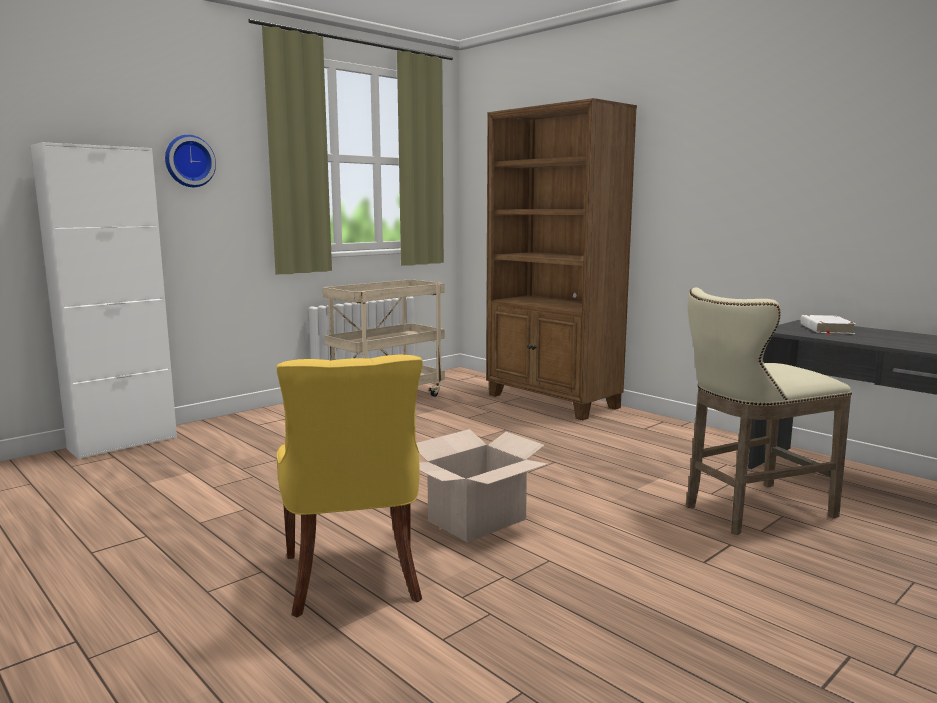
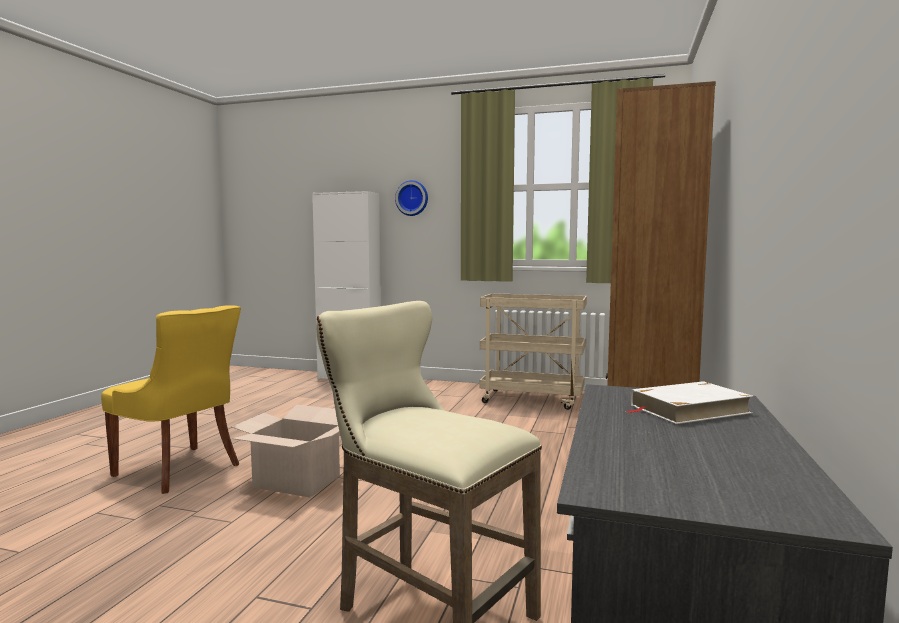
camera: 60 degrees right, 5 degrees down
(353, 579) = (180, 470): yellow chair -> yellow chair turned 105 degrees counterclockwise

